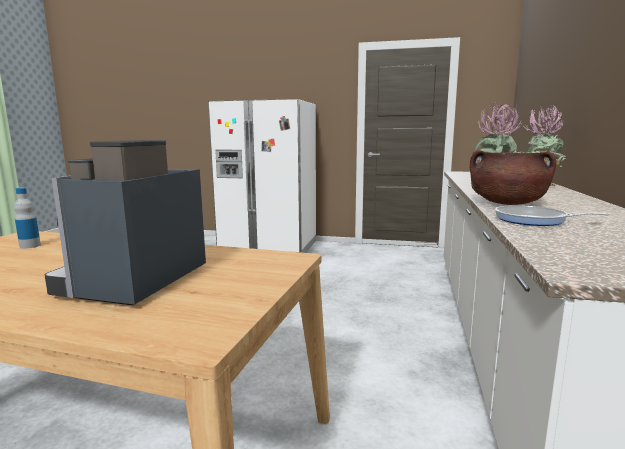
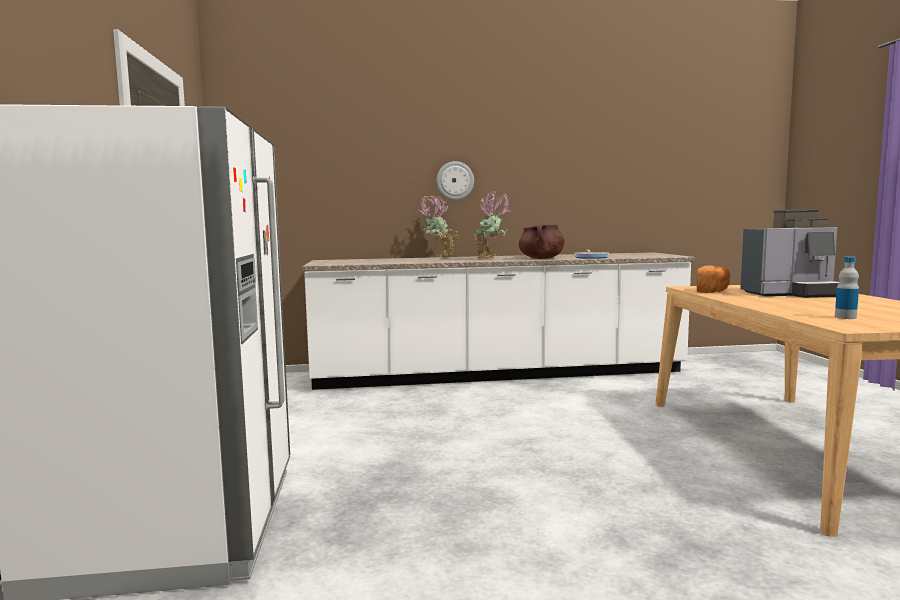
camera: 110 degrees left, 5 degrees down
(236, 258) = (713, 291): none -> bread
(594, 82) = (455, 180): none -> wall clock

